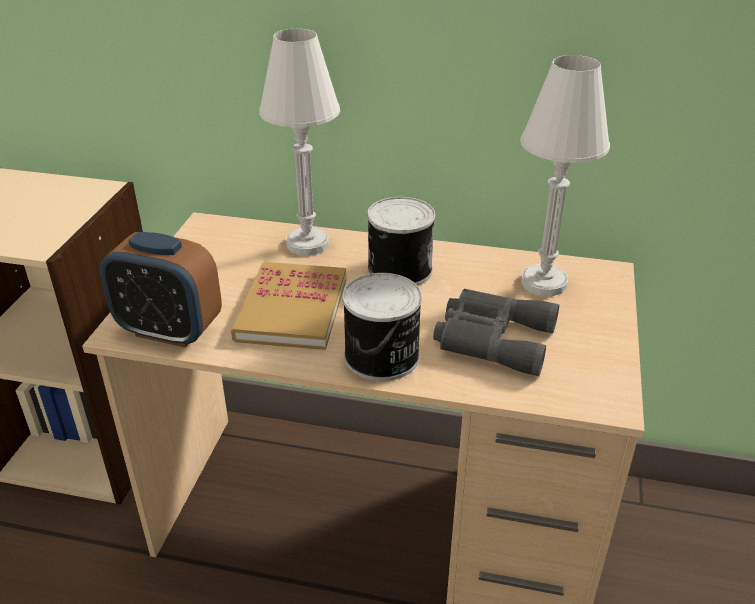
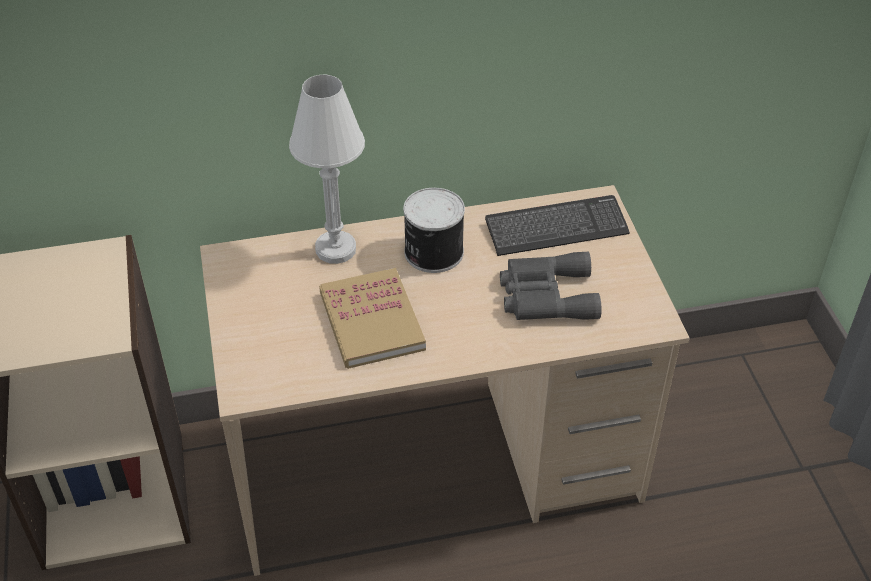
camera: 25 degrees left, 10 degrees up
(169, 331) = (284, 377): alarm clock -> none
(383, 357) = (475, 341): can -> none
(544, 283) = (556, 228): white table lamp -> keyboard

